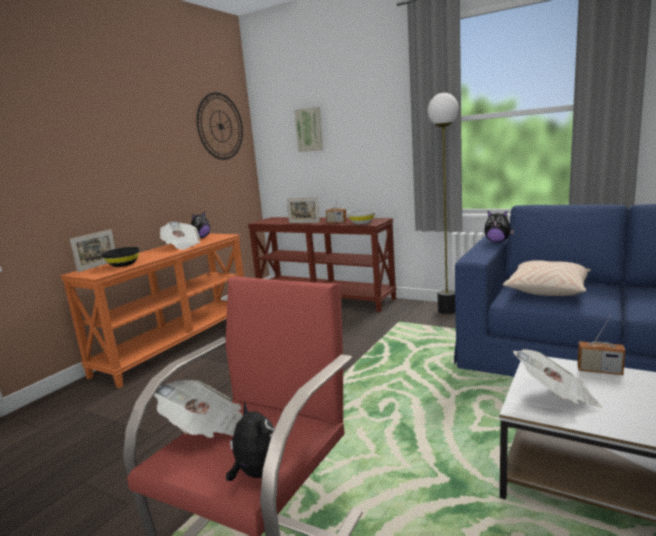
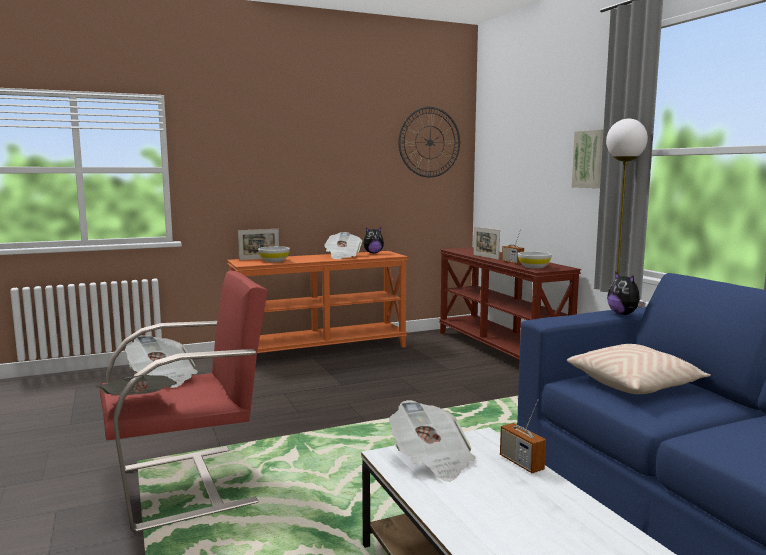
camera: 35 degrees right, 5 degrees down
(123, 264) = (274, 261): black bowl -> white bowl
(256, 473) = (140, 405): plush toy -> newspaper
(309, 130) = (519, 152): picture -> picture (590, 159)

